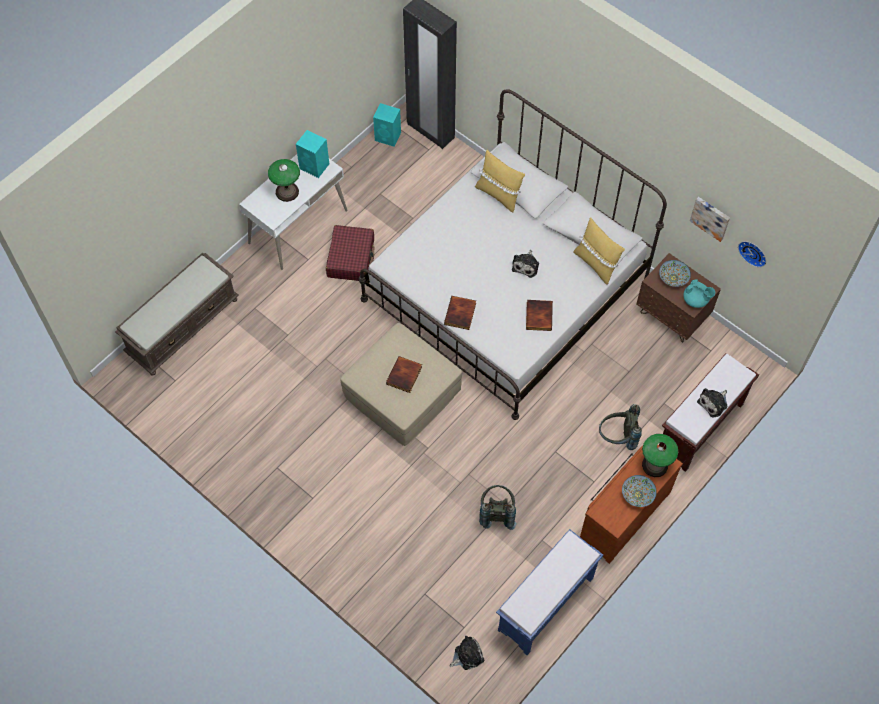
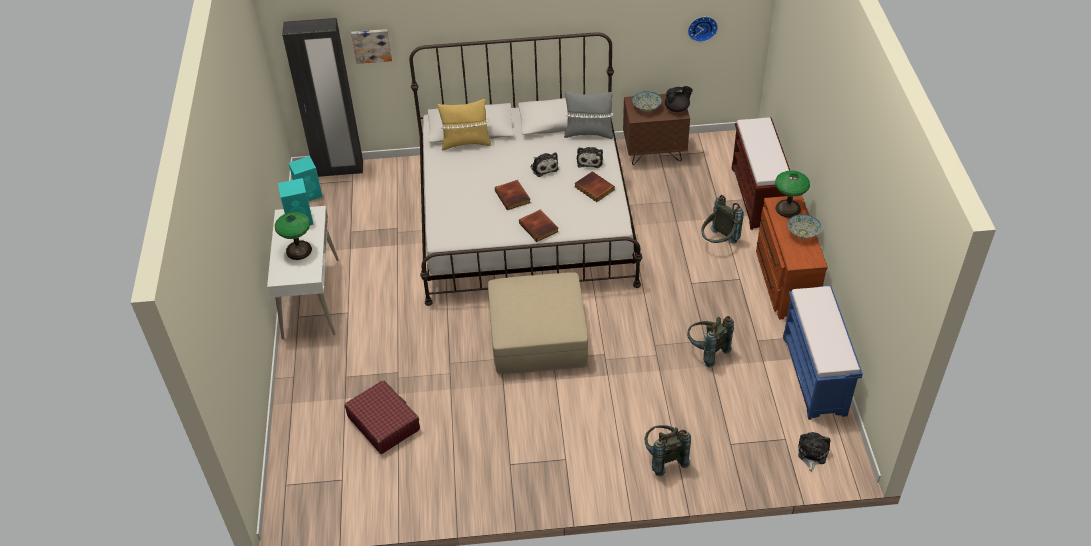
camera: 45 degrees left, 15 degrees down
(183, 325) = (297, 437): brown bench -> none
(351, 258) = (382, 286): red suitcase -> red suitcase (383, 423)
(371, 559) = (663, 458): none -> grey backpack
(404, 376) = (543, 304): book -> book (513, 196)
(596, 264) = (588, 133): yellow pillow -> grey pillow
(696, 300) = (677, 108): turquoise teapot -> black teapot
(711, 218) = (653, 25): picture -> picture (371, 45)
(713, 403) = (770, 150): plush toy -> plush toy (590, 160)

